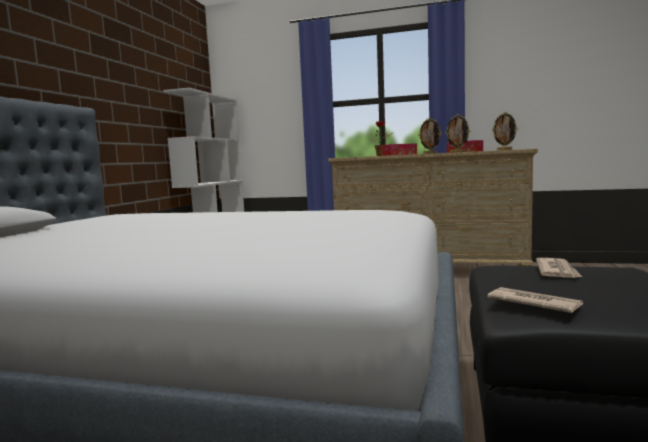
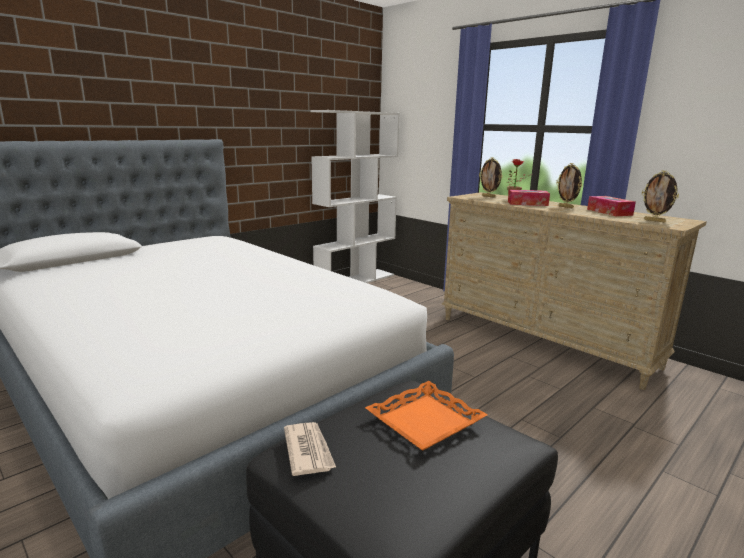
camera: 30 degrees right, 10 degrees up
(457, 152) = (589, 214): picture frame -> picture frame (489, 196)
(557, 271) = (424, 421): newspaper -> orange tray

